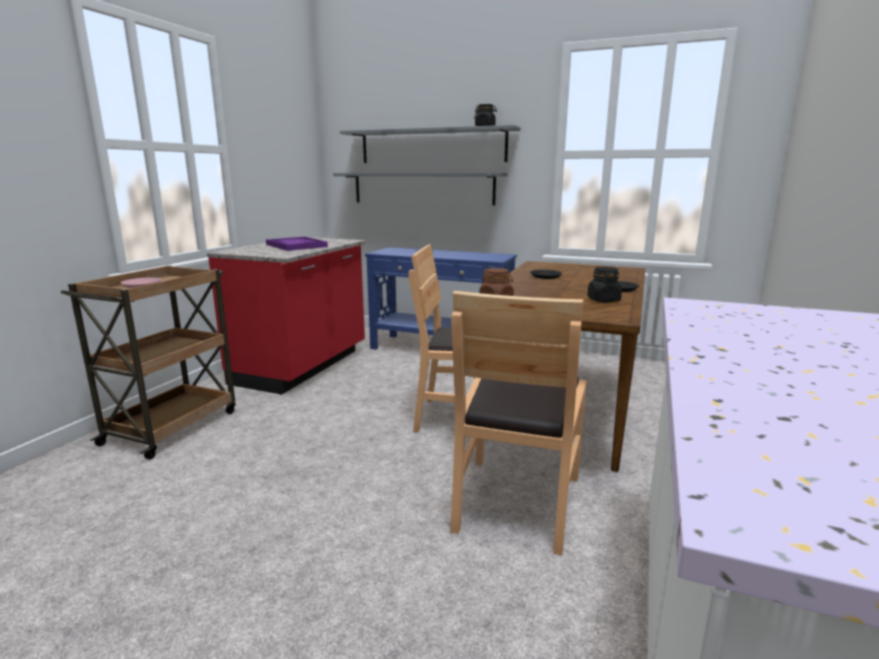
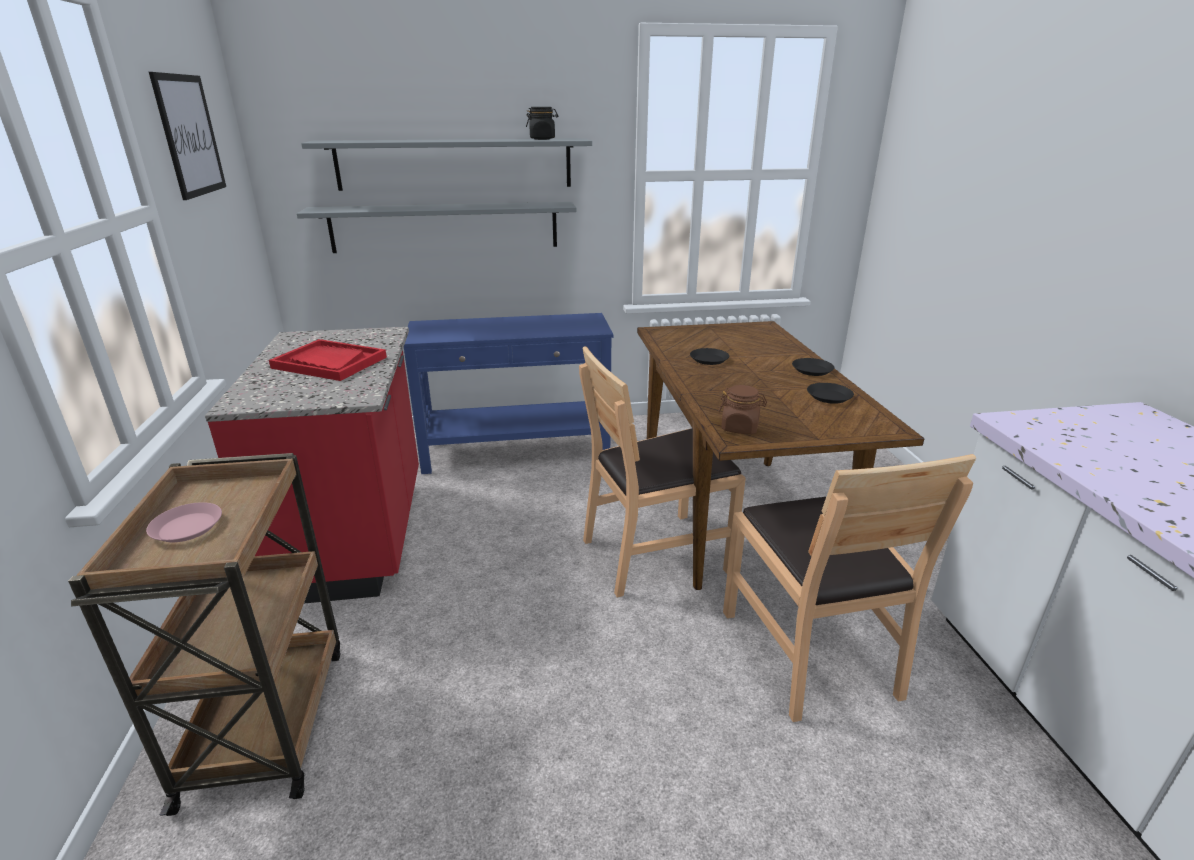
camera: 30 degrees left, 10 degrees up
(270, 120) = (189, 135): none -> picture
(296, 245) = (329, 362): purple tray -> red tray
(603, 300) = (829, 396): black jar -> black plate

